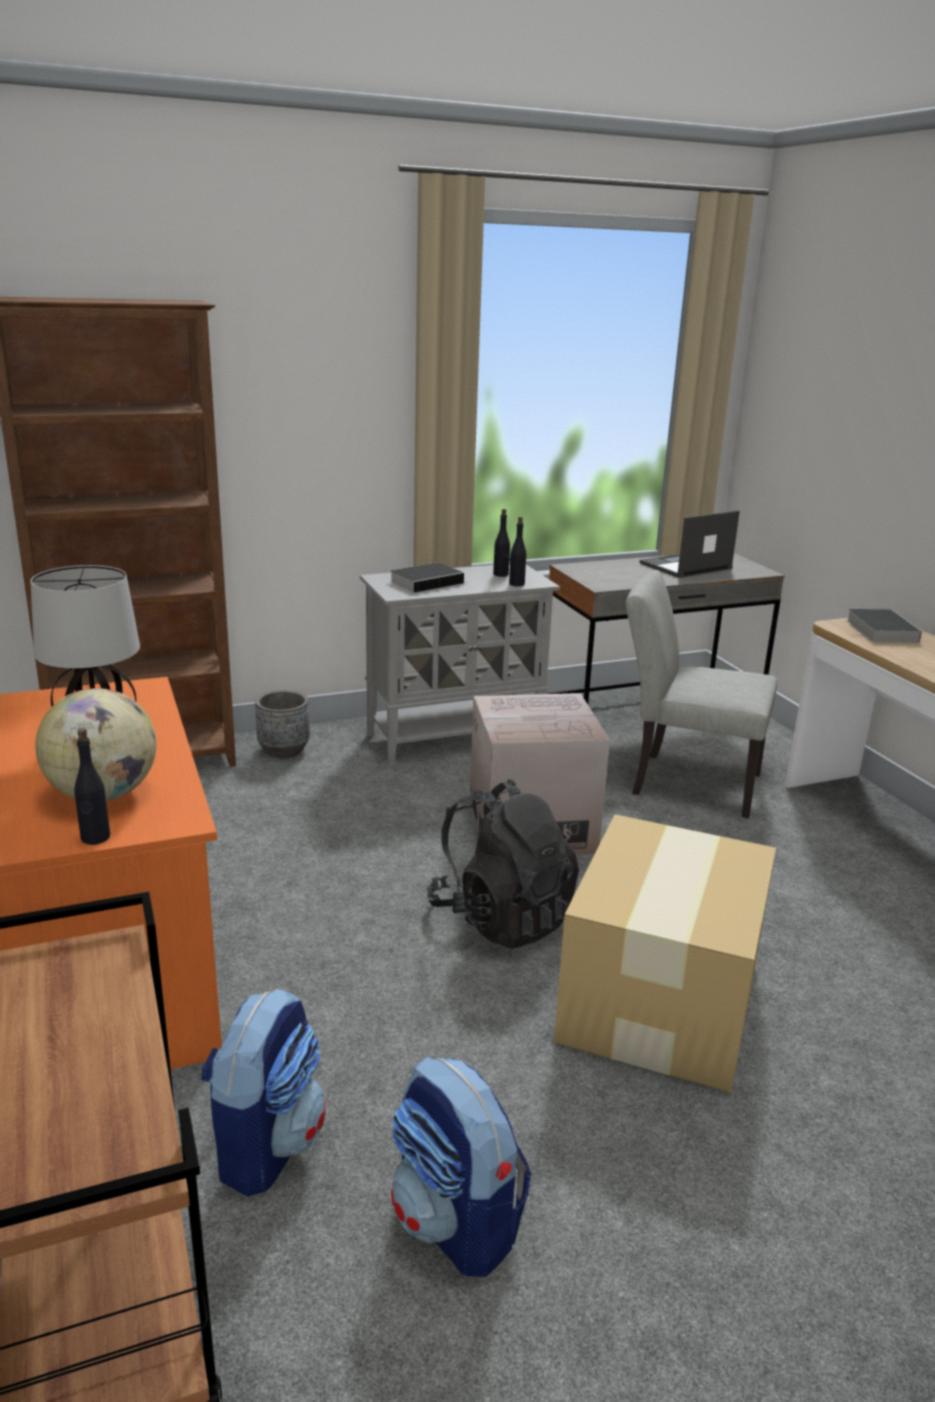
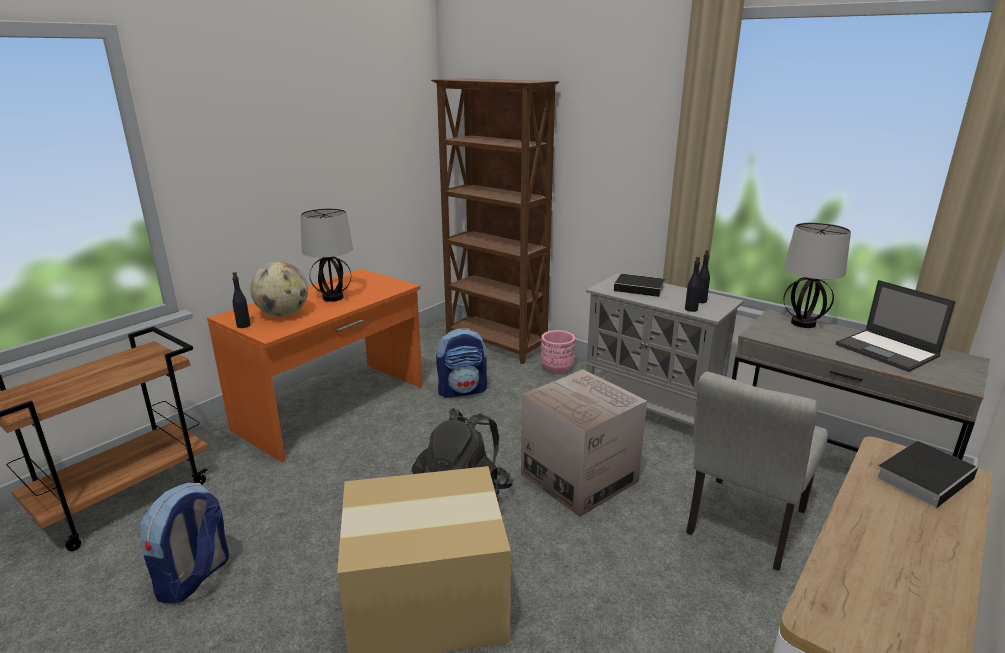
camera: 60 degrees right, 0 degrees up
(266, 1144) = (228, 498): backpack -> backpack (462, 390)
(284, 750) = (557, 368): grey planter -> pink planter
(598, 566) = (802, 323): none -> table lamp
(685, 566) = (887, 351): laptop -> laptop turned 150 degrees counterclockwise
(685, 782) = (742, 527): grey chair -> grey chair turned 135 degrees counterclockwise

